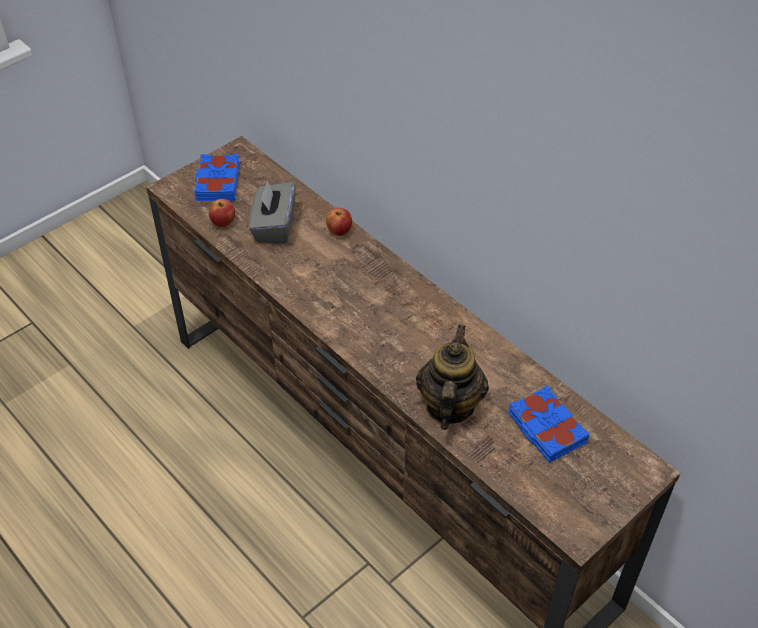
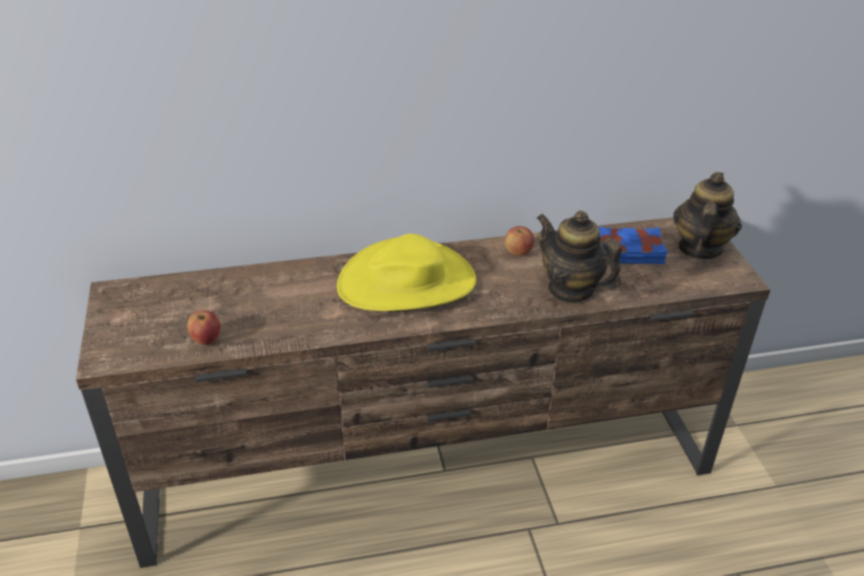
camera: 60 degrees left, 10 degrees down
(217, 182) = (140, 323): blue book -> none
(274, 226) = (252, 308): grey tissue box -> none
(339, 231) = (305, 270): apple -> apple (518, 252)
(372, 295) = (407, 282): none -> yellow hat
(603, 484) = (699, 248): none -> teapot

